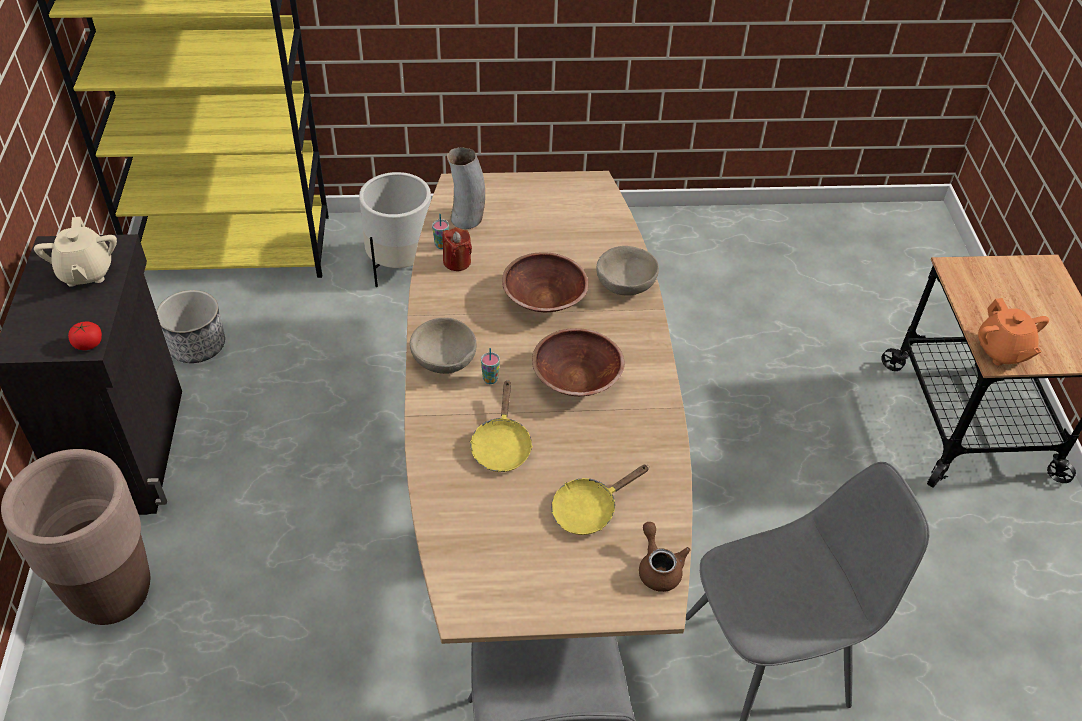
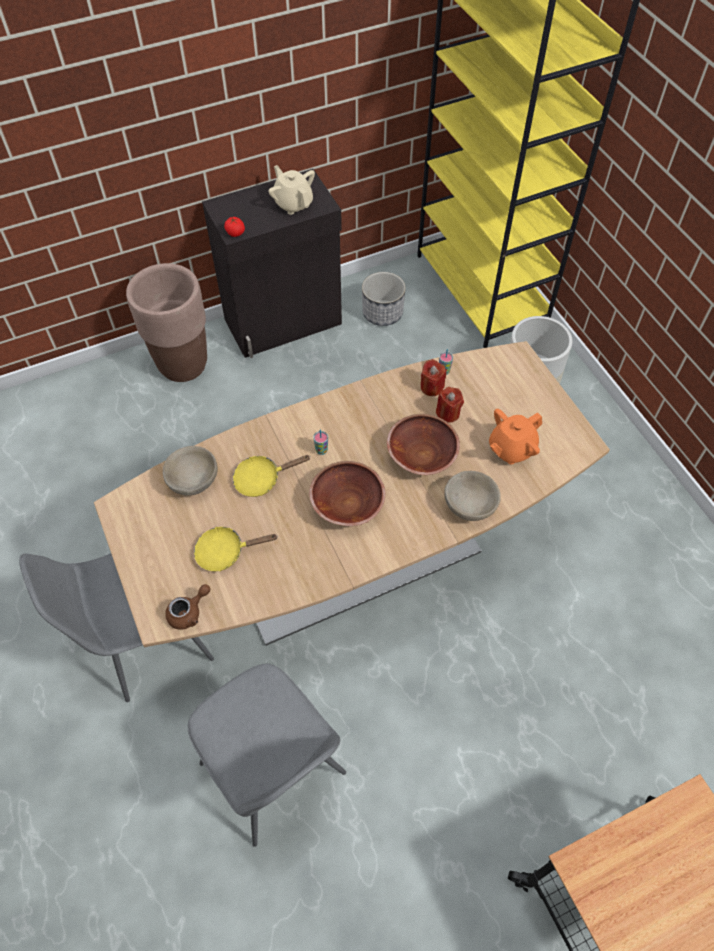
camera: 70 degrees right, 10 degrees up
(86, 273) = (293, 204): beige teapot -> beige teapot turned 90 degrees clockwise
(443, 361) = (326, 416): beige bowl -> beige bowl (193, 480)
(467, 218) = (484, 376): vase -> none
(500, 261) = (448, 413): none -> red candle
(589, 509) = (225, 552): yellow frying pan -> yellow frying pan turned 45 degrees counterclockwise
(1002, 351) = (594, 871): orange teapot -> orange teapot (511, 449)

